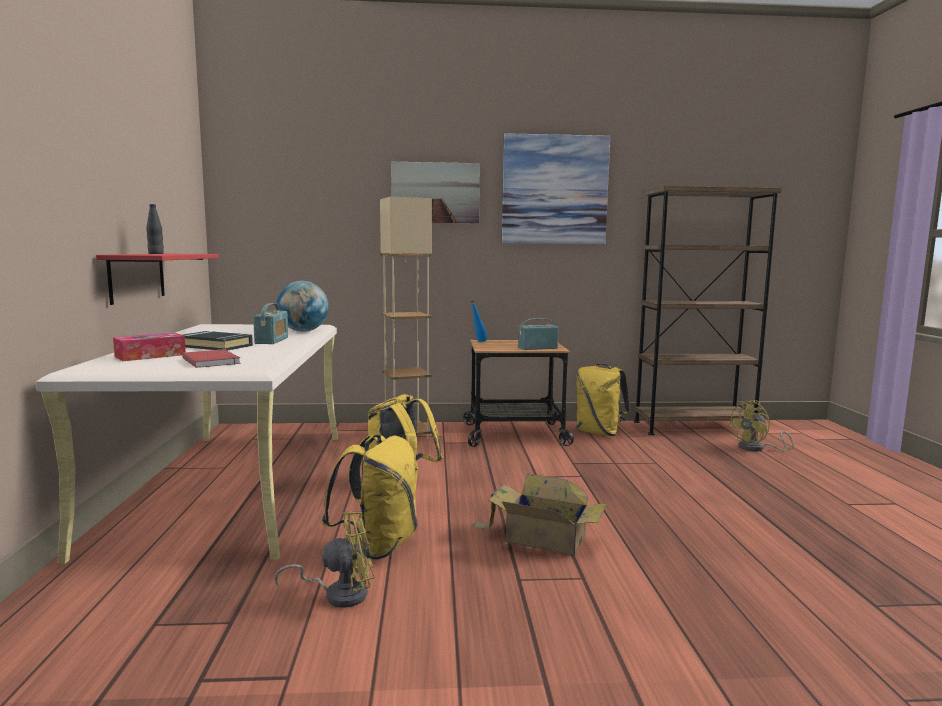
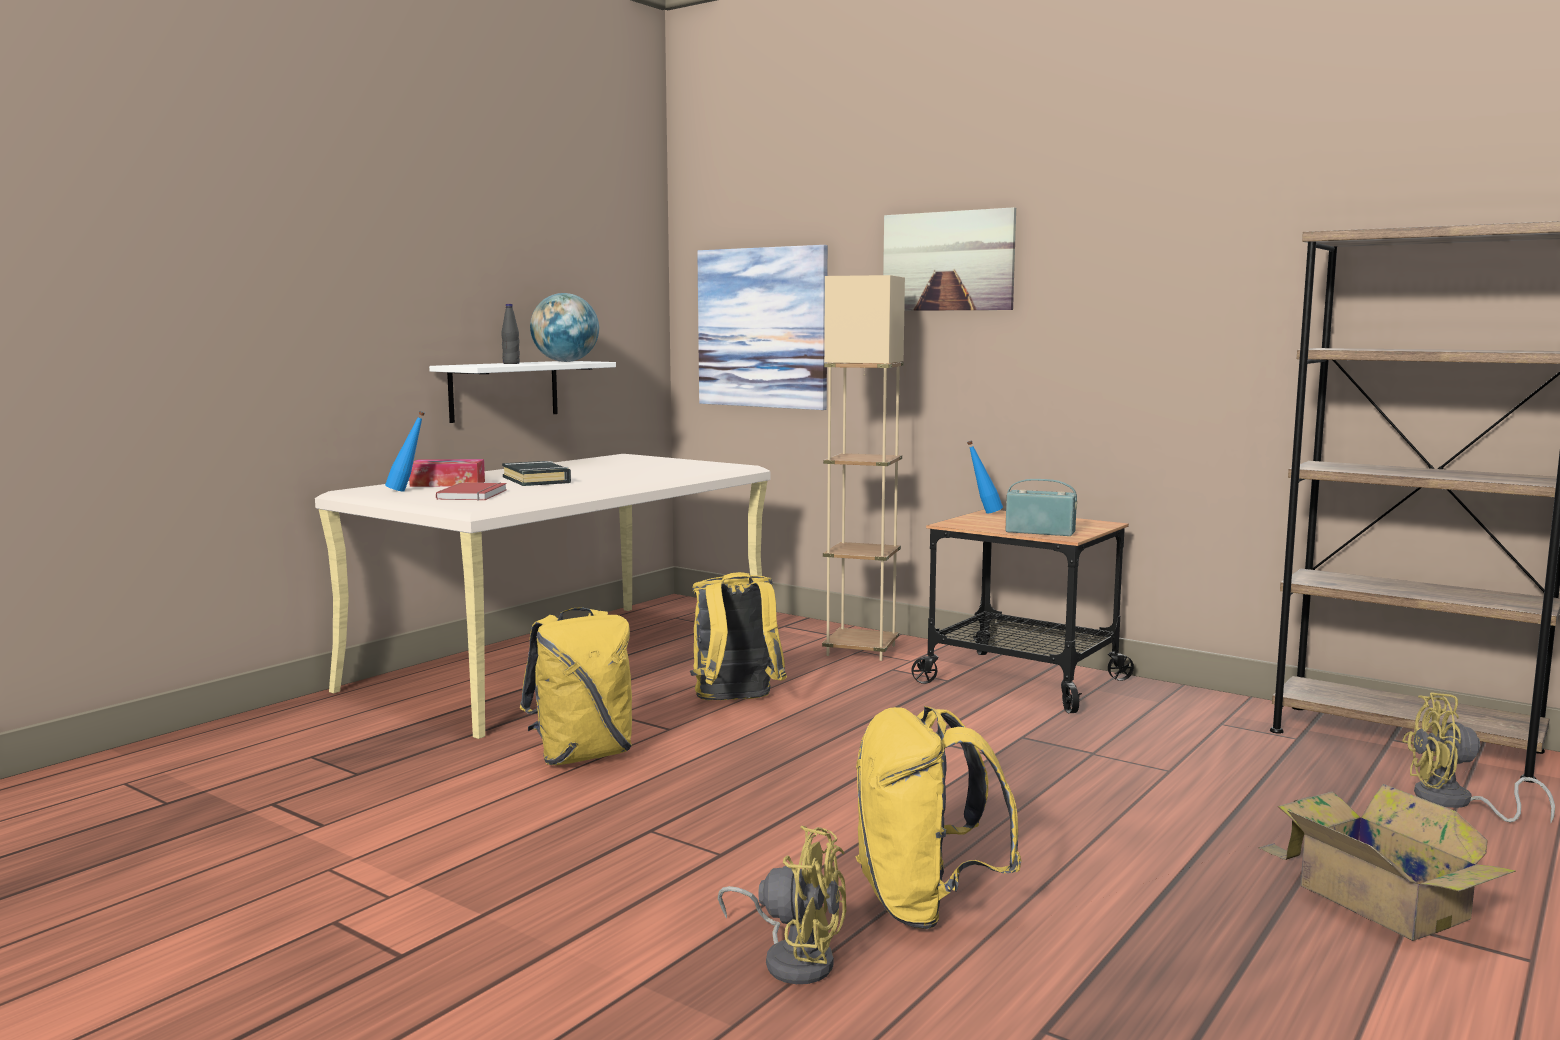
camera: 40 degrees right, 0 degrees up
(136, 364) = (407, 491): none -> blue bottle
(137, 277) = (504, 390): red shelf -> white shelf
(272, 340) = (611, 479): radio -> none
(303, 331) = (689, 471): globe -> globe (565, 361)
(339, 594) = (469, 783): yellow fan -> yellow fan (793, 959)
(542, 537) = (770, 803): cardboard box -> cardboard box (1377, 899)
(554, 190) = (1144, 246): picture -> picture (762, 328)
(599, 433) = (1176, 708): yellow backpack -> yellow backpack (924, 905)

